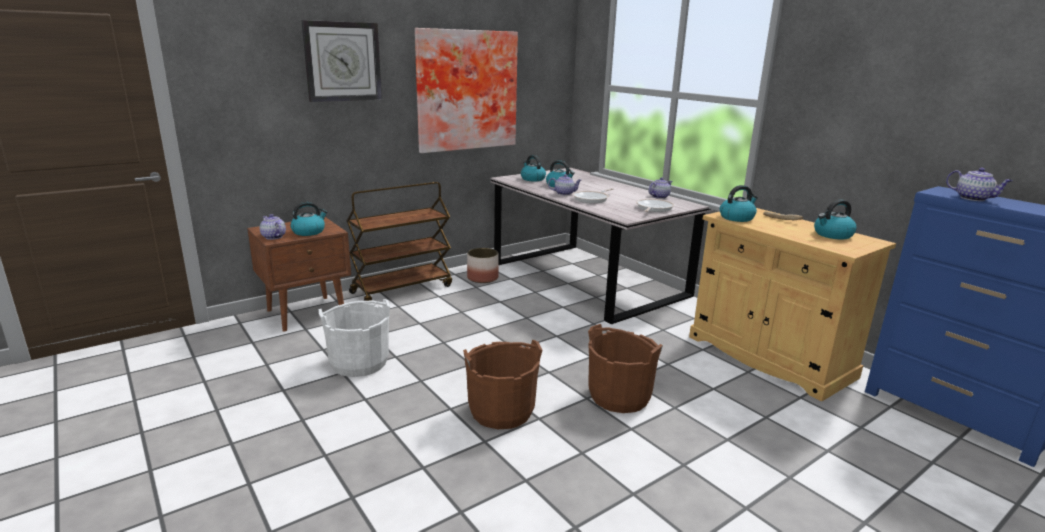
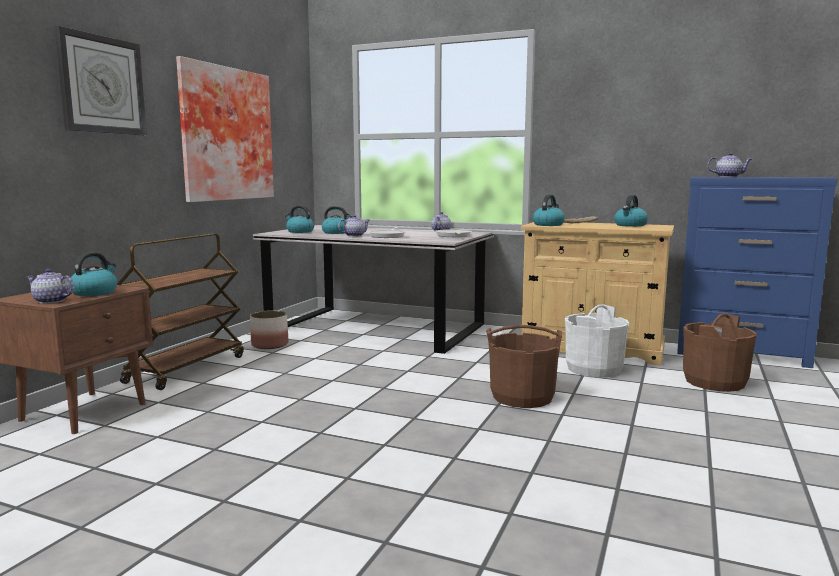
camera: 30 degrees left, 10 degrees down
(359, 363) = (224, 436): white bucket -> white bucket (593, 369)
(501, 411) = (437, 433): brown bucket -> brown bucket (714, 382)

